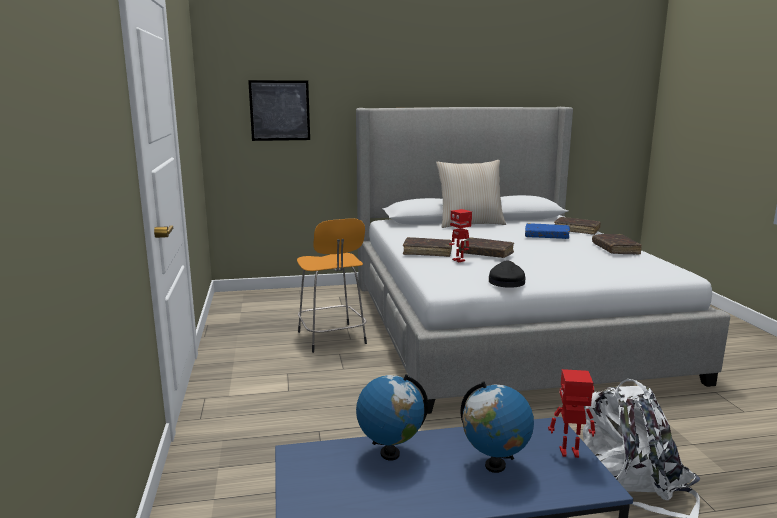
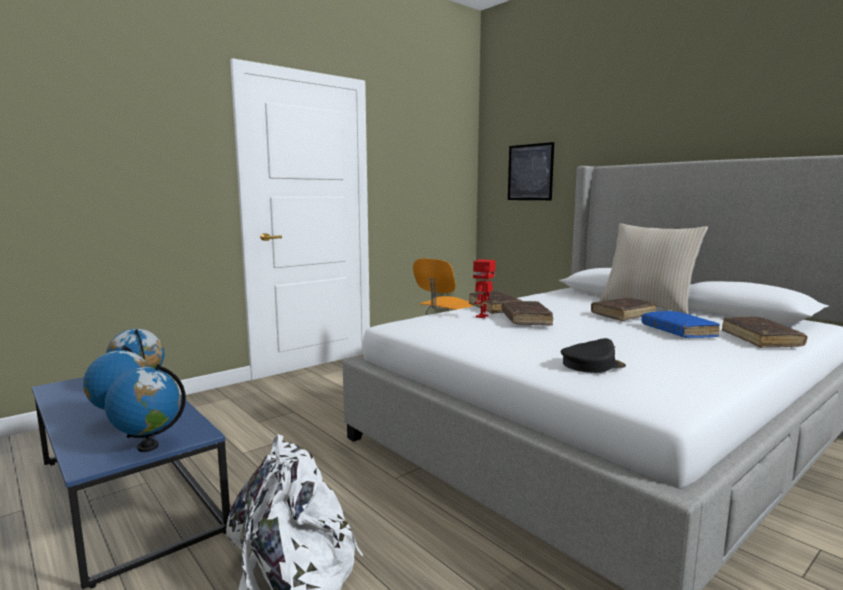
camera: 60 degrees right, 5 degrees down
(506, 281) = (441, 336): black cap -> black cap (592, 365)
(569, 453) = (148, 446): toy robot -> globe
(615, 249) = (704, 363): brown book -> brown book (623, 315)

